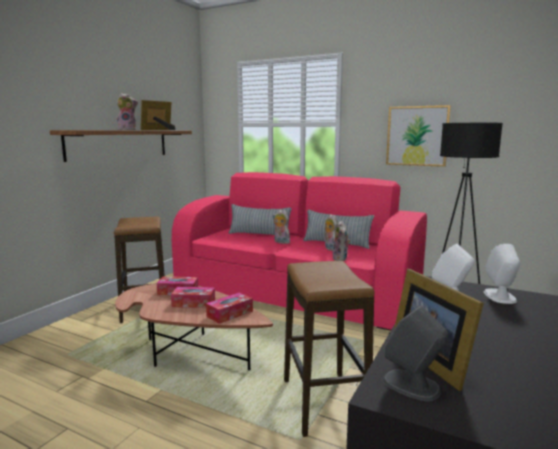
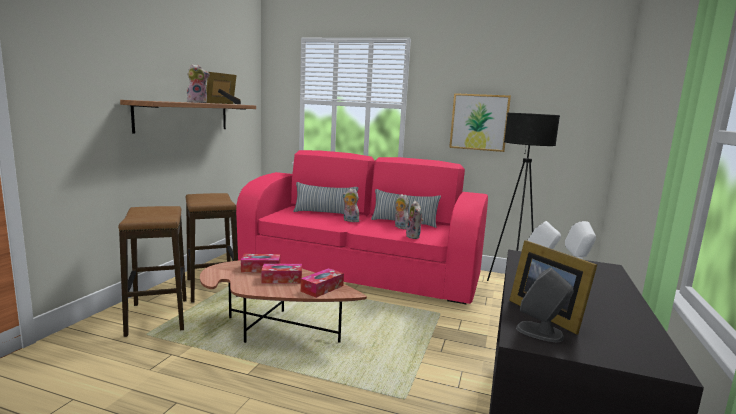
camera: 10 degrees left, 0 degrees up
(323, 402) = (416, 367): stool -> stool (157, 317)

